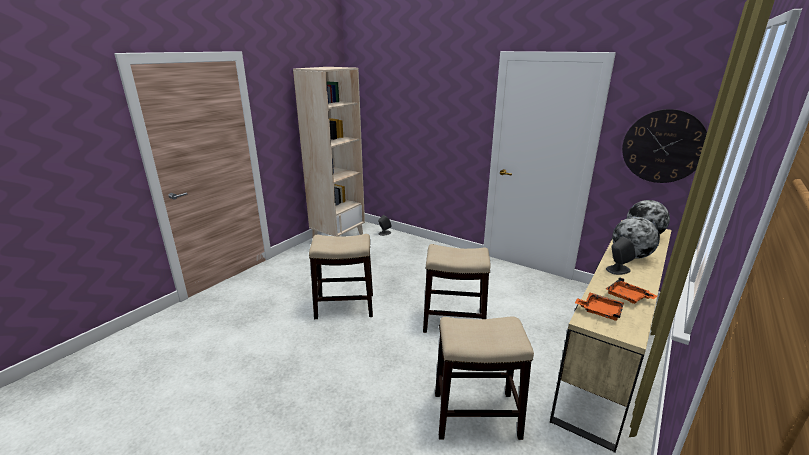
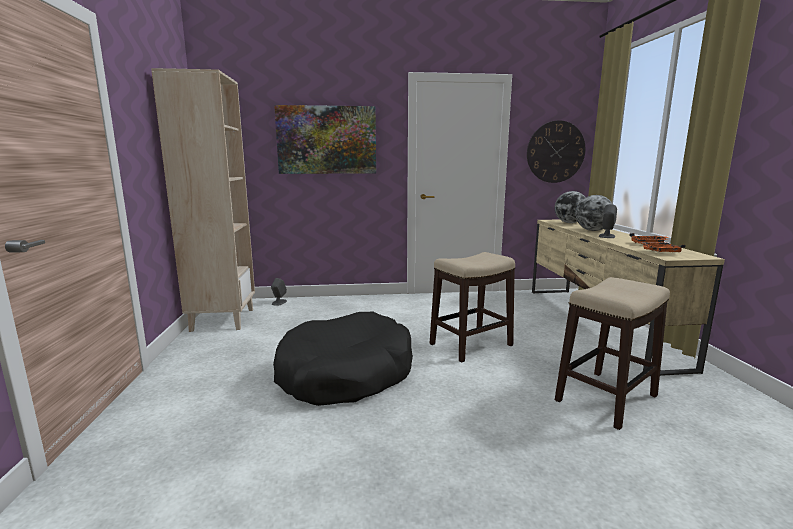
camera: 40 degrees left, 10 degrees down
(345, 306) = (345, 374): stool -> black dog bed
(428, 111) = (327, 140): none -> picture

